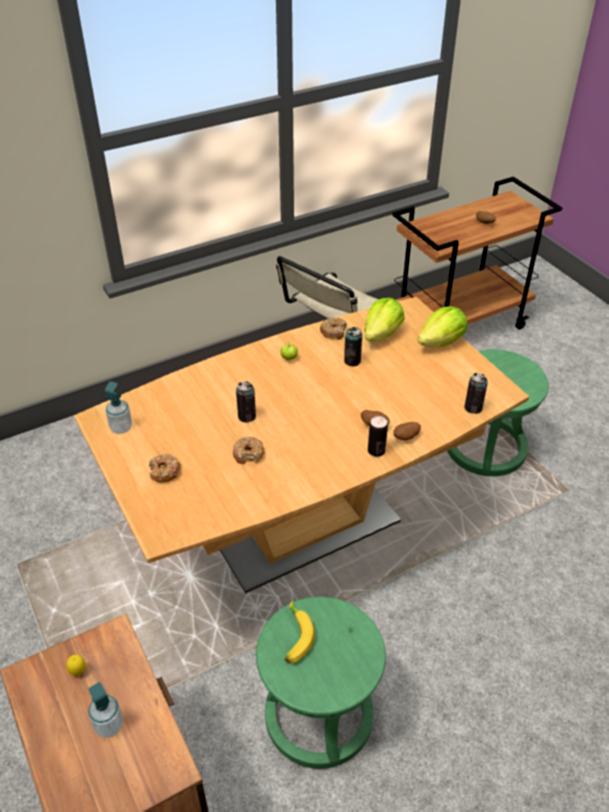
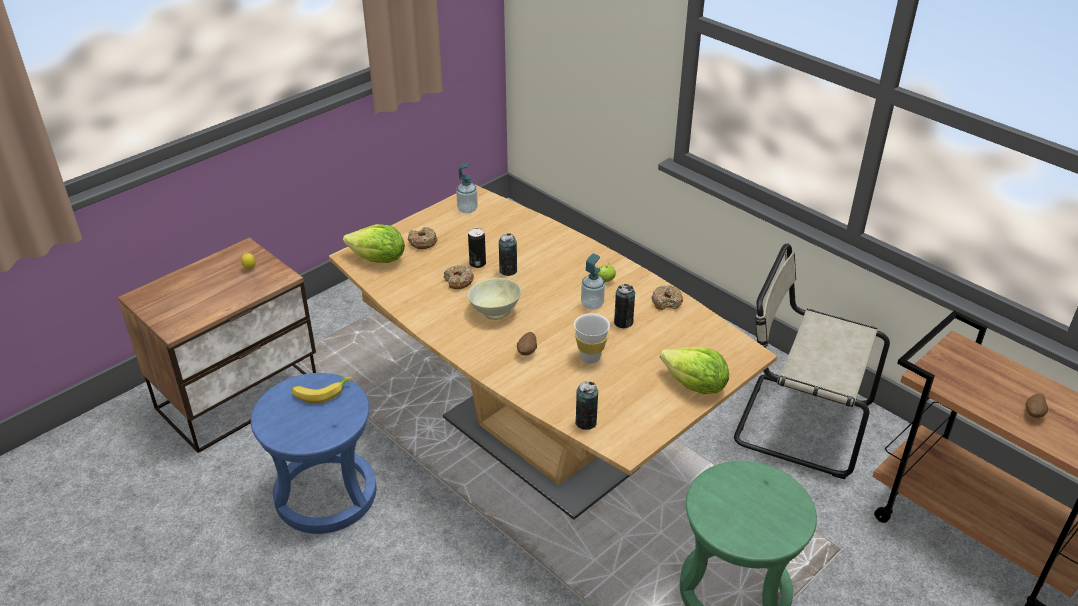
camera: 75 degrees right, 5 degrees down
(109, 726) = (207, 293): soap dispenser -> soap dispenser (592, 304)
(307, 436) = (495, 311): none -> beige bowl
(319, 716) = (325, 495): green stool -> blue stool
(376, 451) = (490, 358): can -> can (477, 263)
(382, 334) = (683, 337): lettuce -> lettuce (378, 260)
(392, 389) = (590, 357): none -> white cup
(406, 437) = (517, 376): potato -> none

